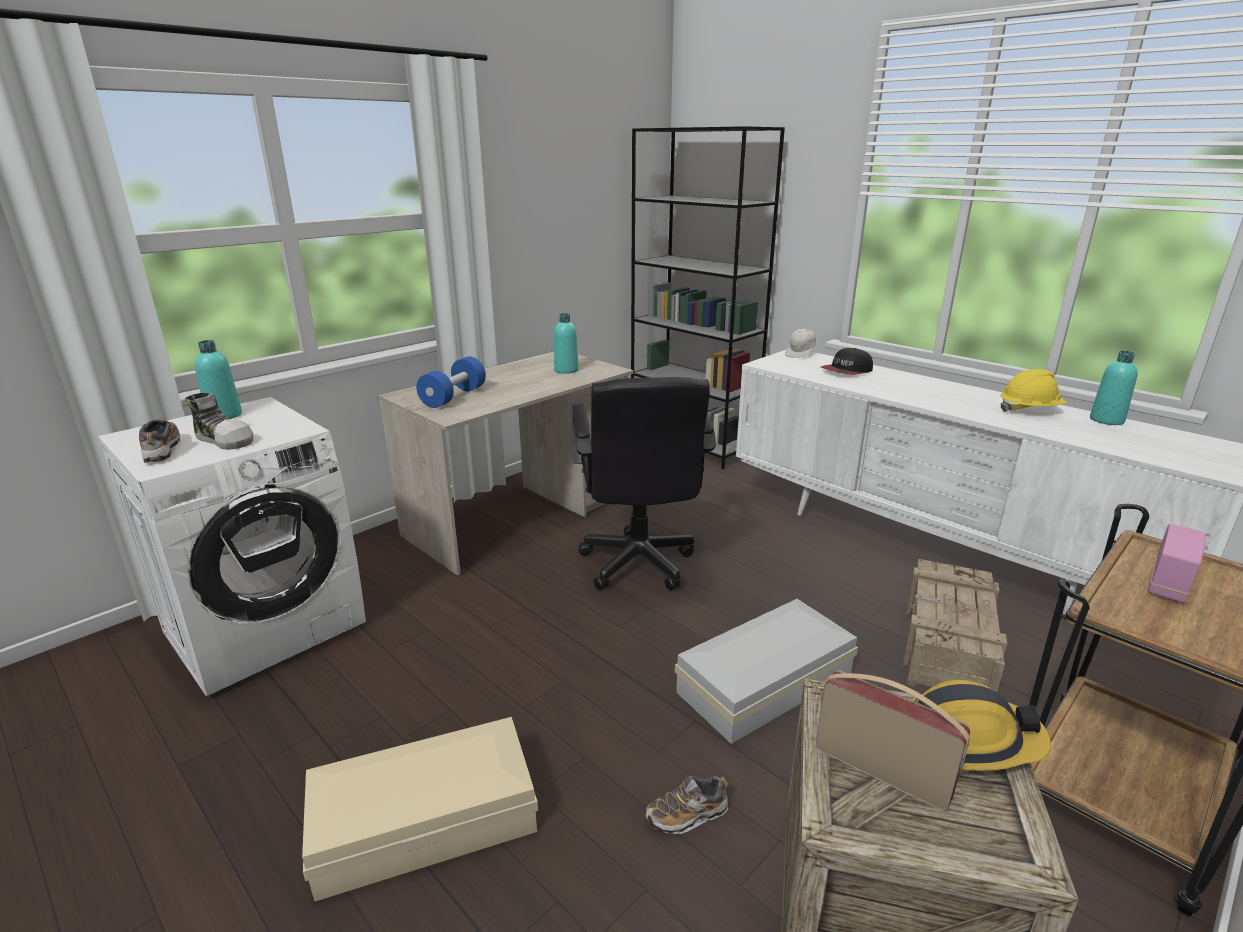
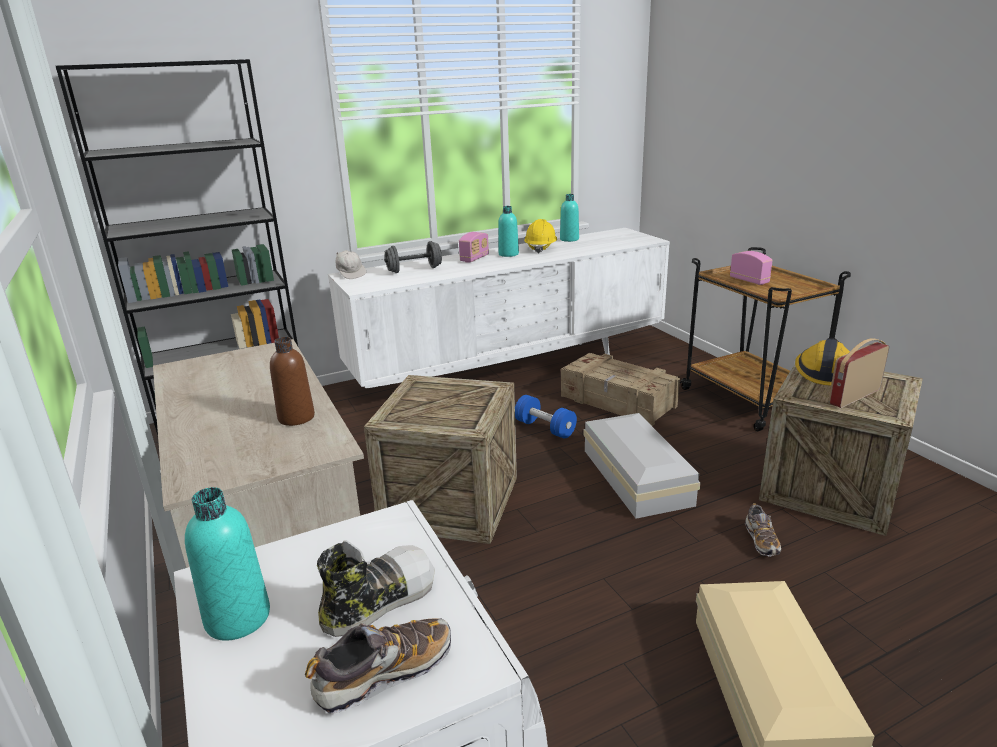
camera: 70 degrees left, 0 degrees up
(162, 450) = (384, 674): shoe -> shoe turned 150 degrees clockwise
(453, 397) = (257, 443): blue dumbbell -> blue dumbbell (545, 428)
(493, 399) = (296, 417): none -> brown bottle
(566, 370) = (245, 369): turquoise bottle -> turquoise bottle (508, 254)
(639, 568) = (450, 502): black office chair -> crate
(847, 371) = (414, 270): cap -> grey dumbbell
(926, 387) = (474, 258): none -> radio

